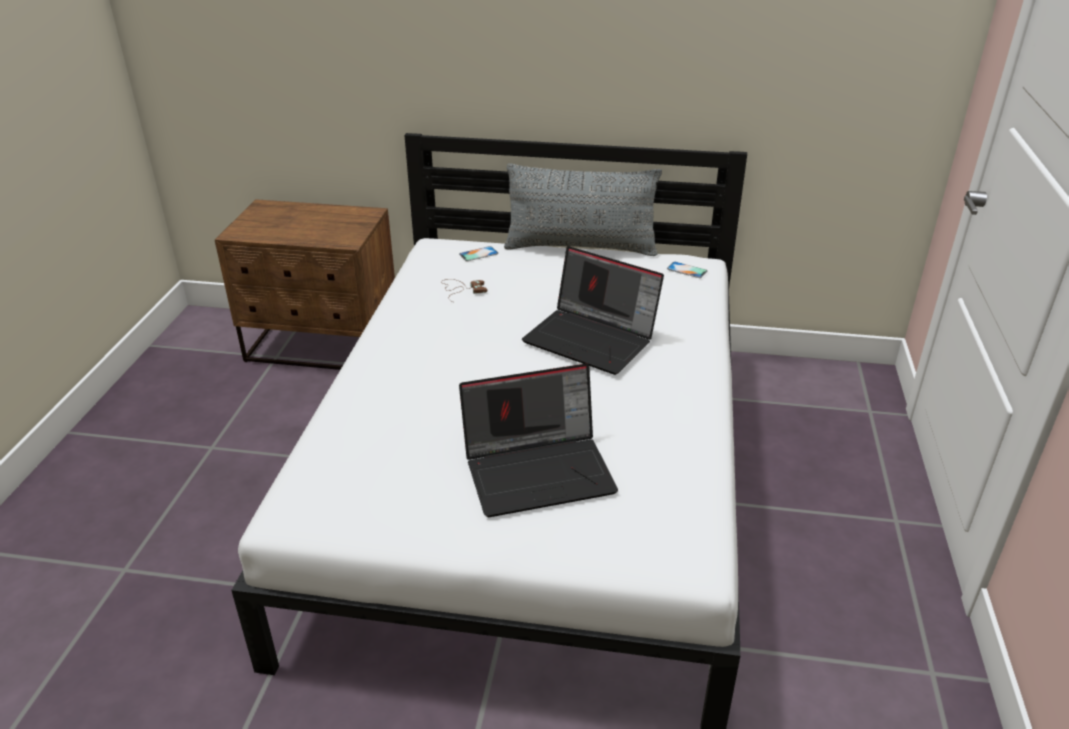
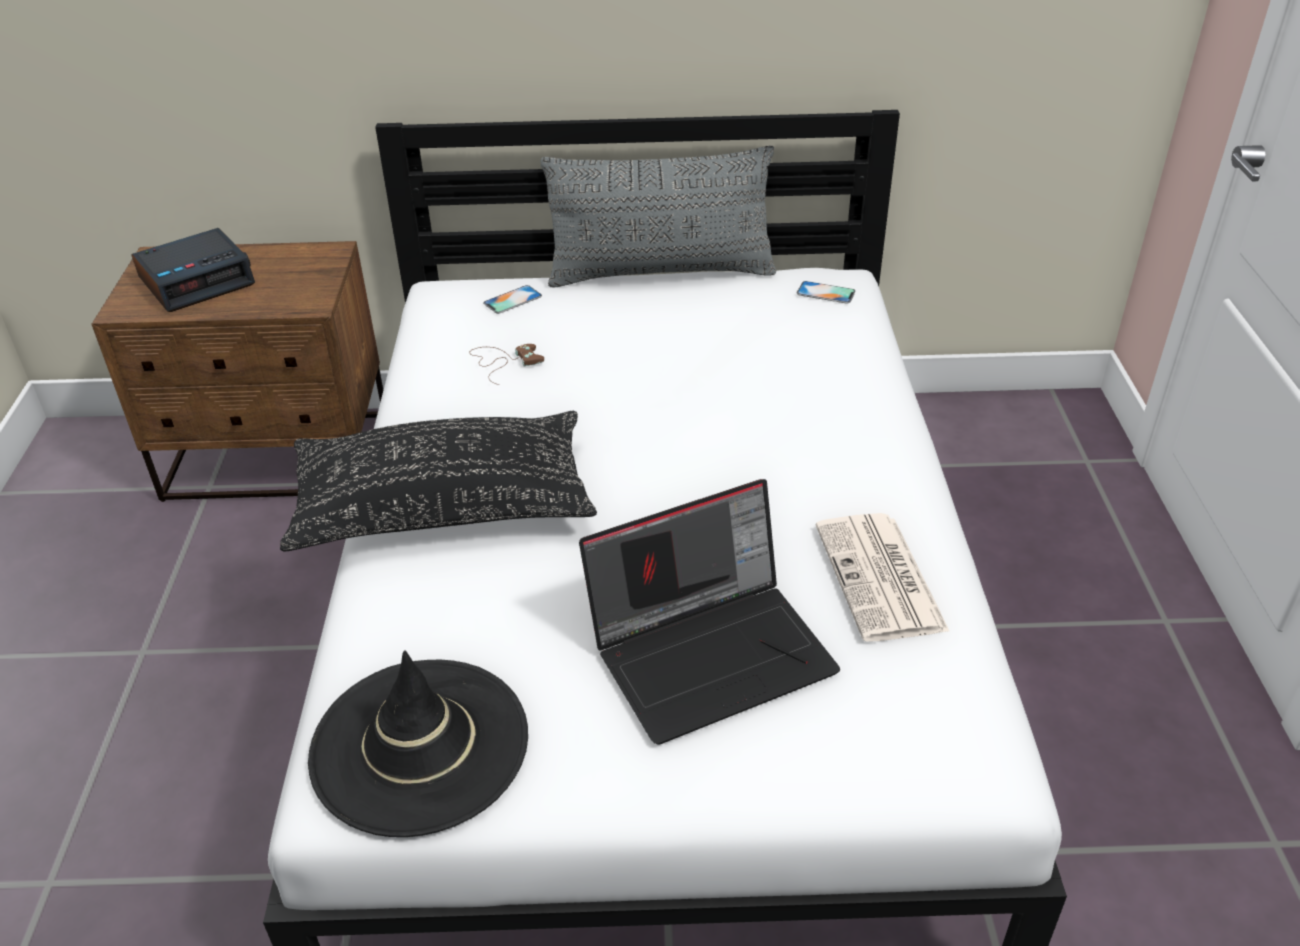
camera: 10 degrees left, 5 degrees up
(284, 221) = (197, 280): none -> alarm clock
(342, 497) = (419, 745): none -> black hat
(398, 368) = (444, 506): none -> black pillow
(592, 339) = (725, 421): laptop -> none
(664, 443) = (881, 579): none -> newspaper

